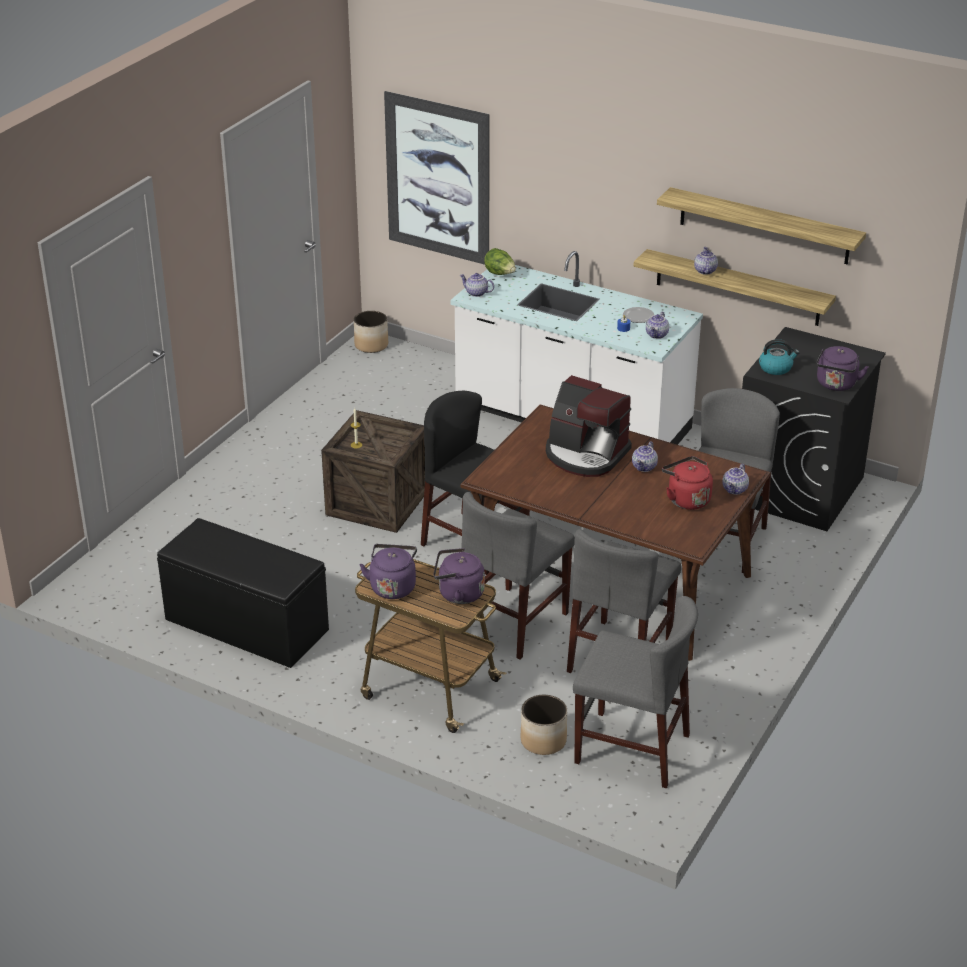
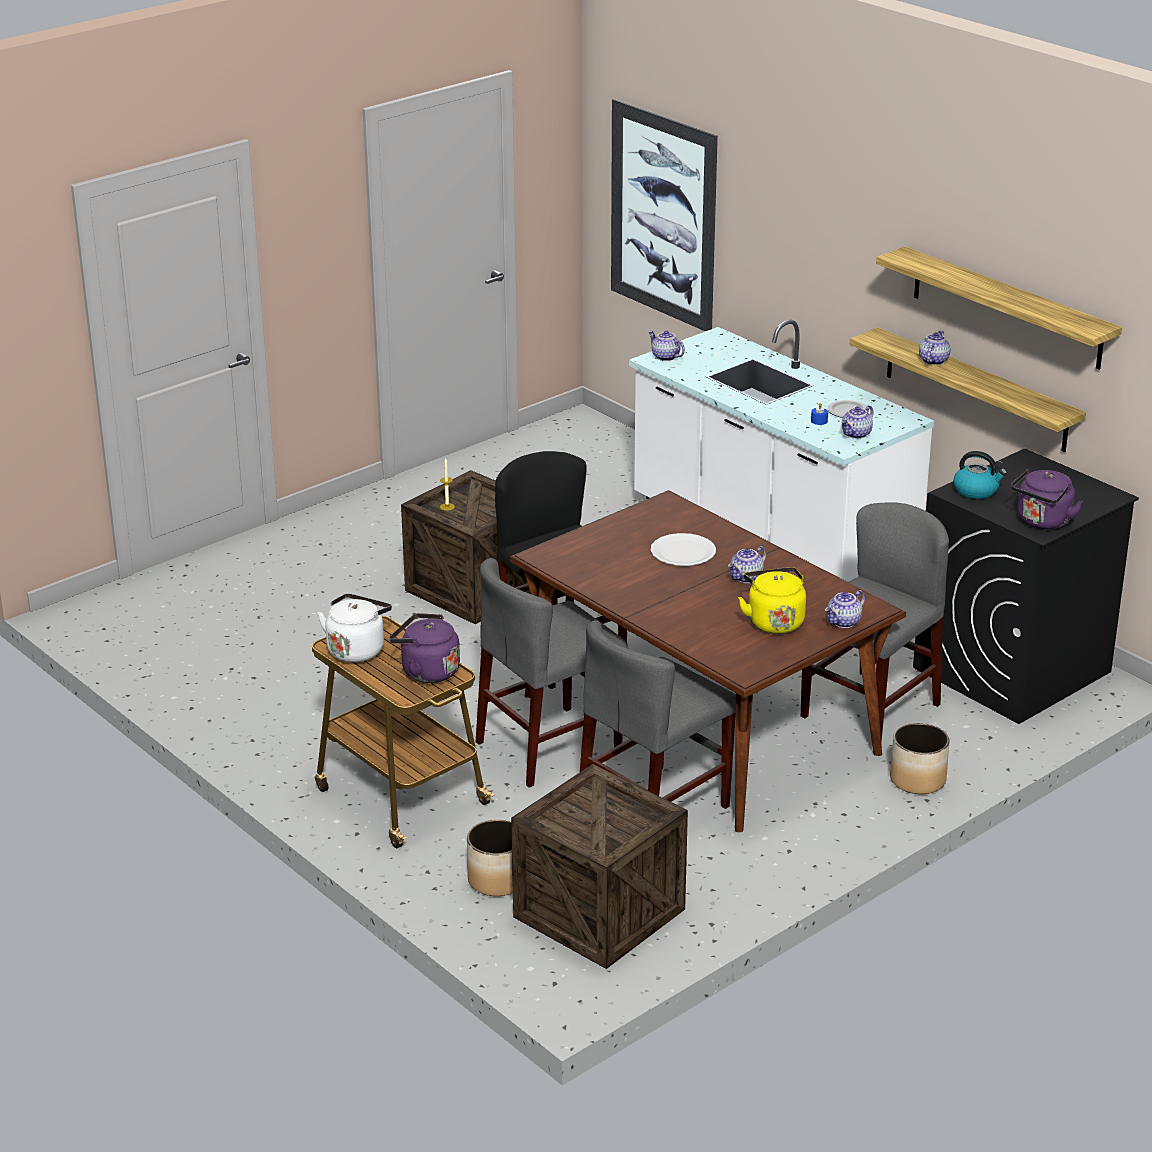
camera: 20 degrees right, 5 degrees down
(246, 625) = (238, 686): black bench -> none
(371, 345) = (580, 423): planter -> planter (917, 780)
(393, 586) = (357, 649): purple kettle -> white kettle
(500, 274) = (710, 341): lettuce -> none
(585, 454) = (683, 552): coffee machine -> white plate
(632, 749) = (599, 913): grey chair -> crate
(686, 499) = (773, 621): red kettle -> yellow kettle

